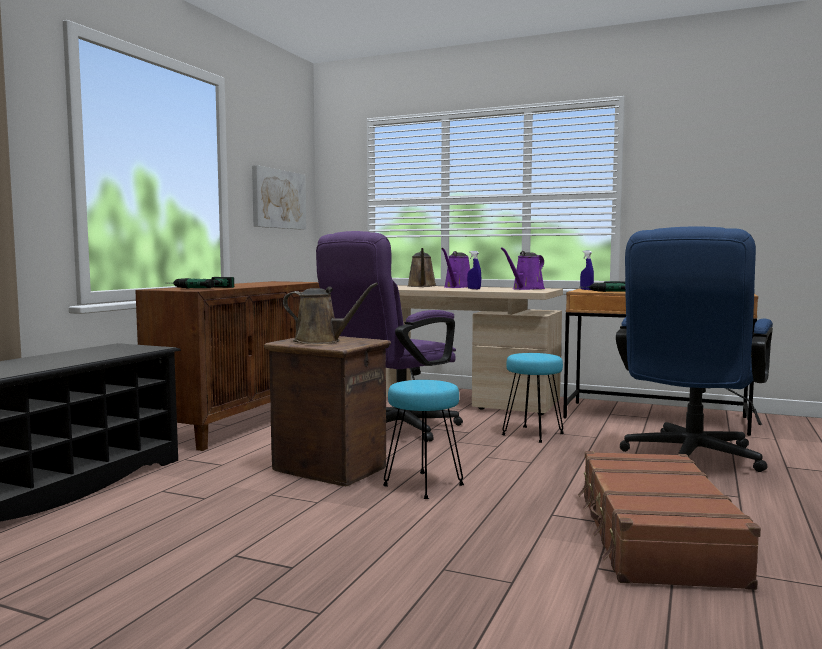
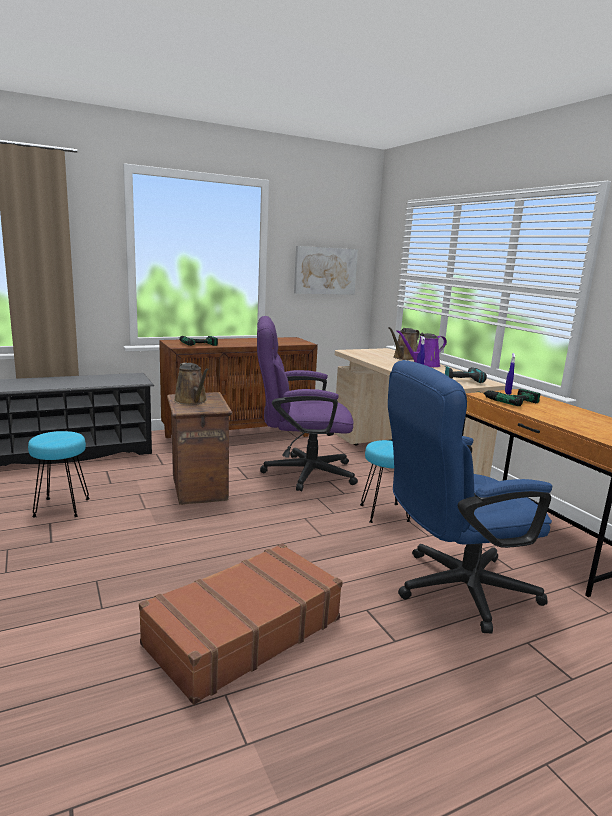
camera: 40 degrees right, 10 degrees up
(423, 485) = (217, 522): turquoise stool -> turquoise stool (62, 507)
(526, 289) = (462, 380): purple watering can -> power drill

